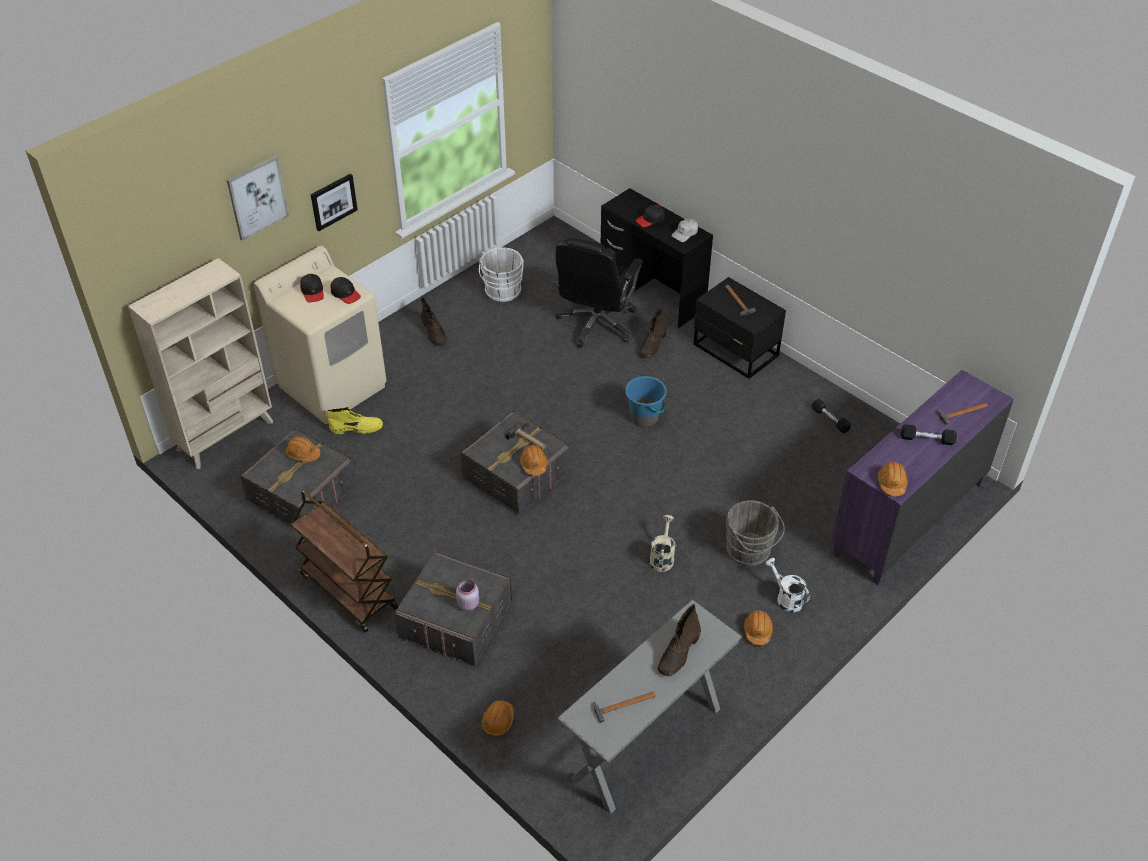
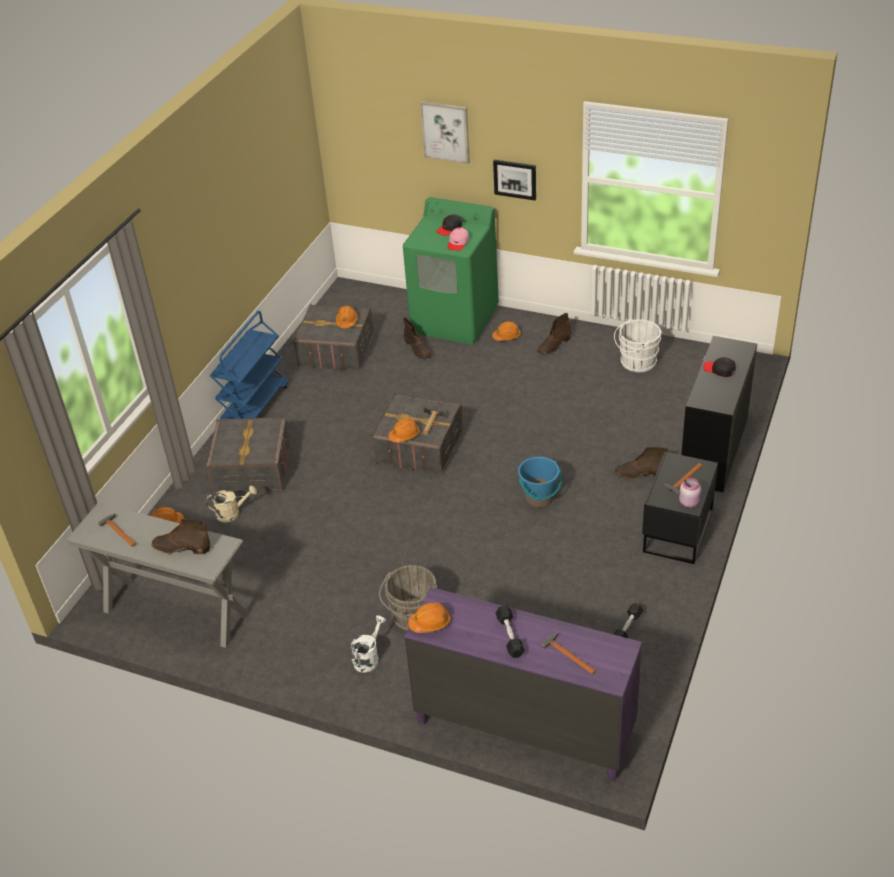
camera: 70 degrees right, 5 degrees down
(226, 435) = (372, 295): beige bookcase -> none
(332, 386) = (455, 320): beige washing machine -> green washing machine
(345, 294) = (458, 243): black cap -> pink cap
(347, 591) = (254, 406): brown cart -> blue cart
(357, 428) = (418, 349): yellow boot -> brown boot
(468, 603) = (240, 451): pink jar -> pink jar (689, 502)
(596, 324) = (639, 430): black office chair -> none
(662, 557) = (375, 561): beige watering can -> beige watering can (232, 513)
(685, 234) = (717, 397): white cap -> none
(757, 631) = (321, 648): orange hard hat -> orange hard hat (507, 336)

